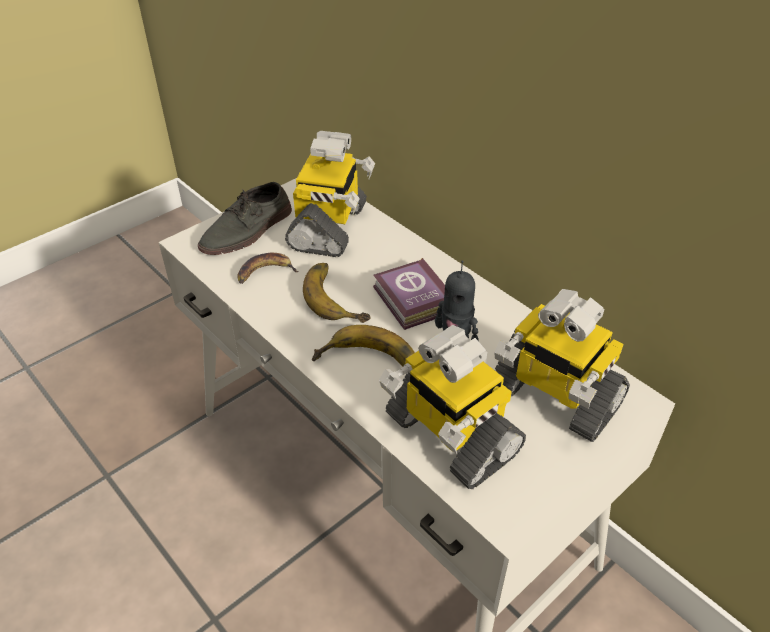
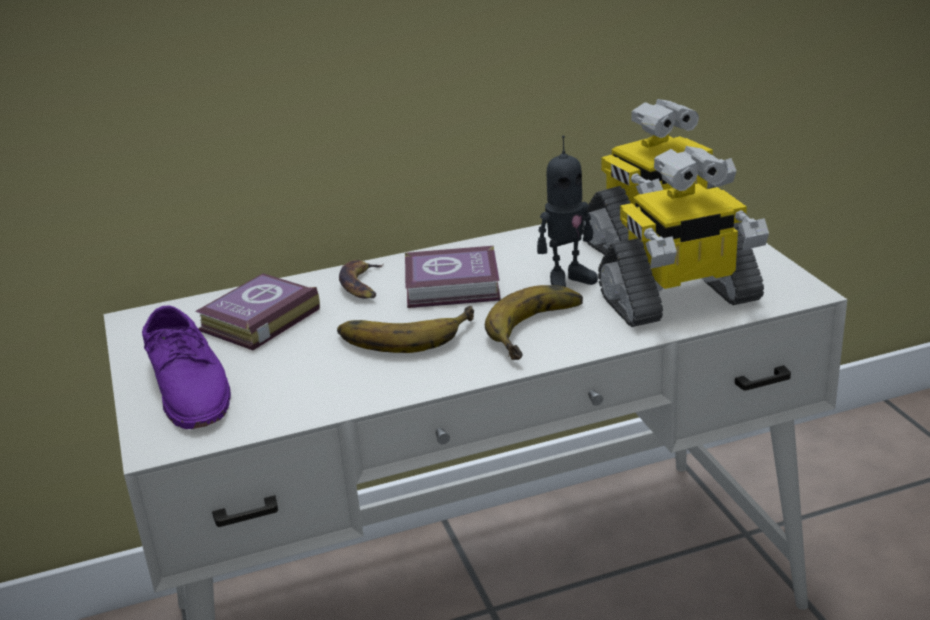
camera: 65 degrees left, 15 degrees down
(247, 230) = (190, 385): grey shoe -> purple shoe
(265, 272) = (303, 381): banana -> banana (363, 285)
(330, 228) = (256, 320): toy robot -> book

